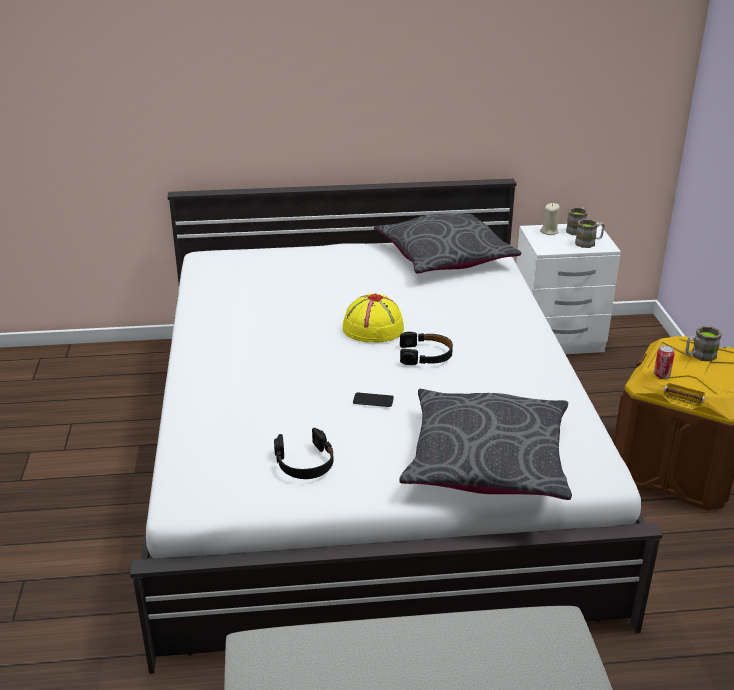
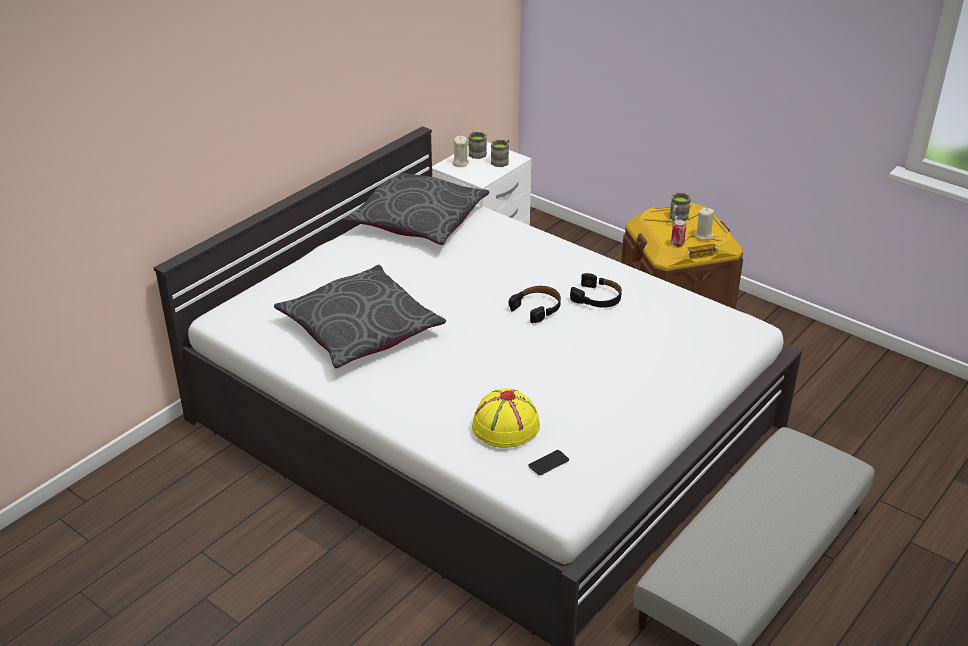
camera: 45 degrees left, 5 degrees up
(305, 463) = (594, 429): black headphones -> black headphones (597, 298)
(372, 328) = (468, 307): yellow hat -> yellow hat (505, 426)
(373, 400) = (559, 360): phone -> phone (548, 463)
(487, 459) = (685, 358): grey pillow -> grey pillow (360, 329)
(703, 381) = (703, 235): none -> beige candle

